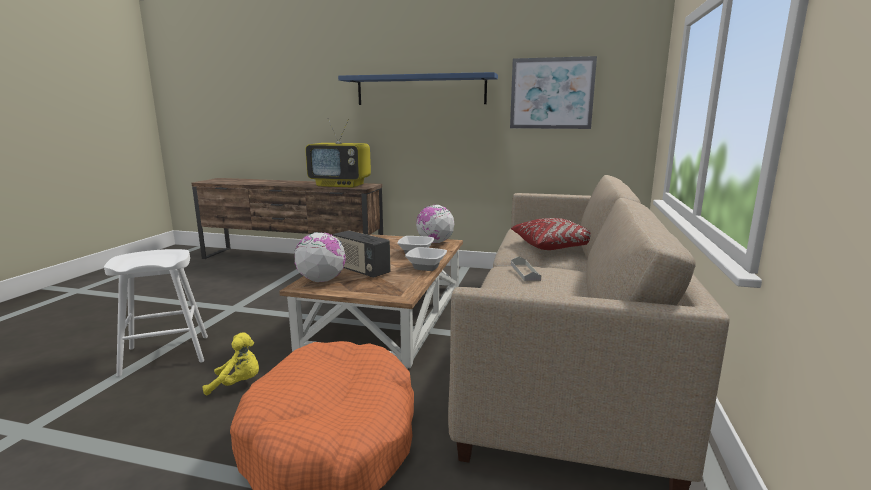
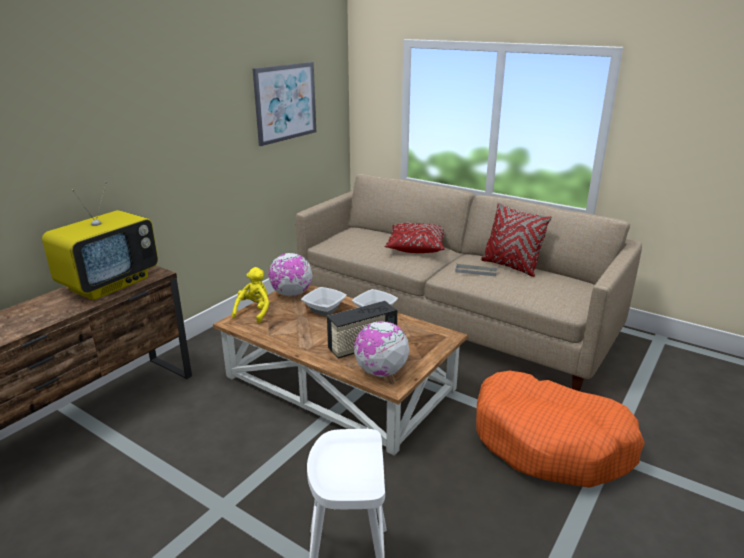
camera: 70 degrees left, 10 degrees up
(238, 384) = (448, 497): yellow plush toy -> yellow plush toy (254, 311)
(420, 90) = (165, 118): blue shelf -> none
(570, 287) = (510, 266): none -> red pillow

